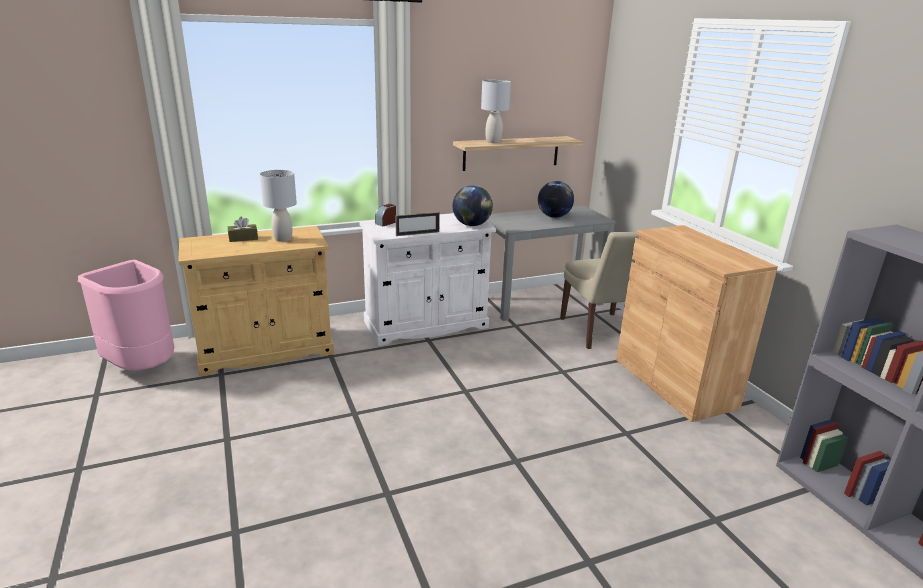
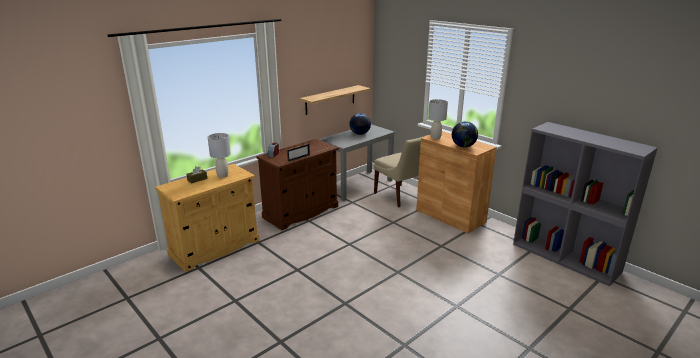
camera: 20 degrees left, 0 degrees up
(143, 368) = (143, 275): pink trash can -> none
(426, 324) = (301, 212): white cabinet -> brown cabinet
(471, 225) = (324, 147): globe -> globe (463, 146)
(493, 141) = (323, 95): grey table lamp -> grey table lamp (435, 138)

